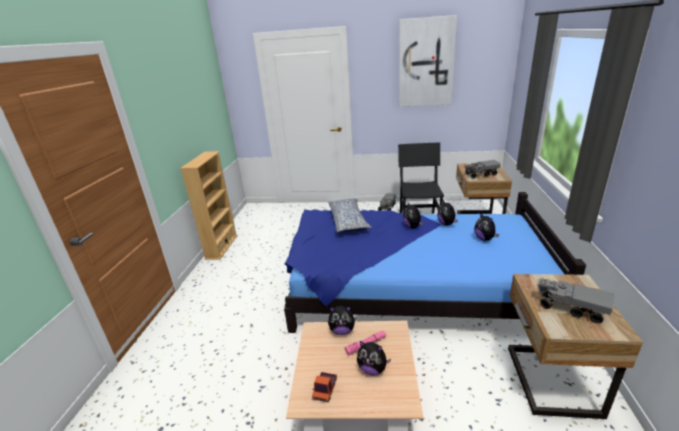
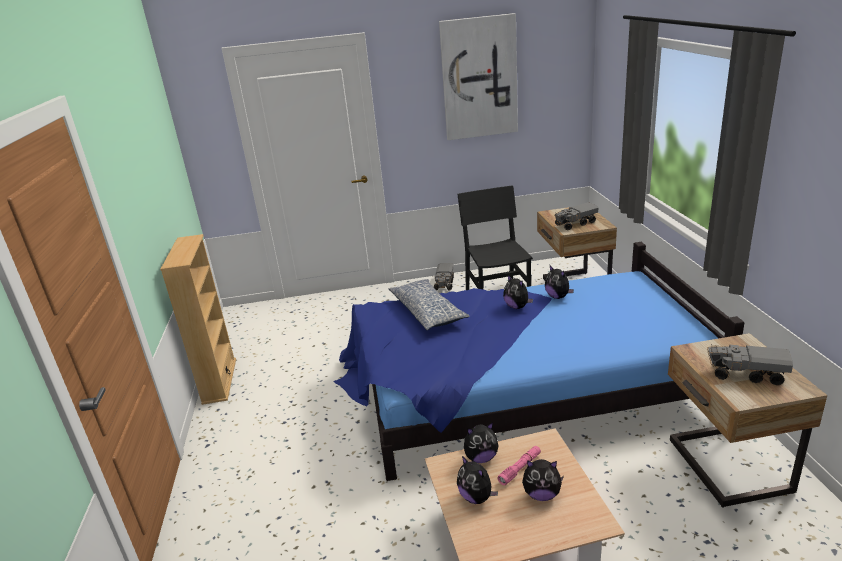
camera: 15 degrees left, 0 degrees up
(325, 389) = (496, 531): toy truck -> none
(484, 239) = (612, 309): plush toy -> plush toy (476, 497)

